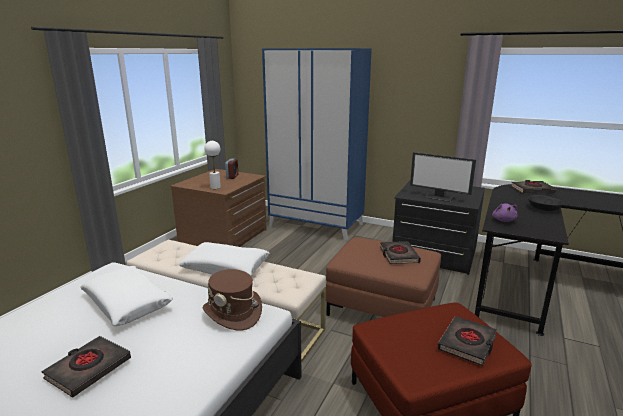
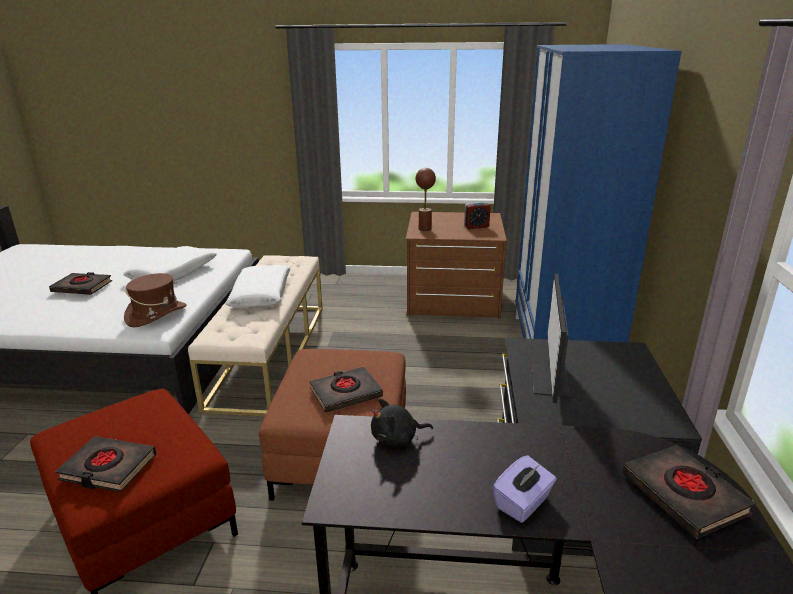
camera: 70 degrees right, 5 degrees up
(215, 187) = (425, 229): white table lamp -> brown table lamp
(503, 220) = (397, 439): purple plush toy -> black plush toy
(543, 208) = (523, 503): black bowl -> purple tissue box

